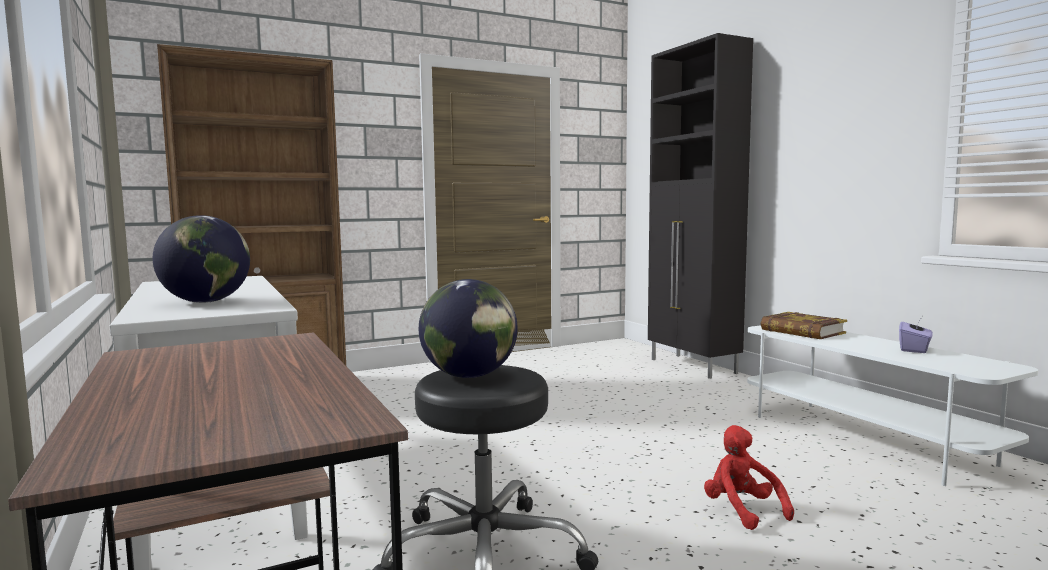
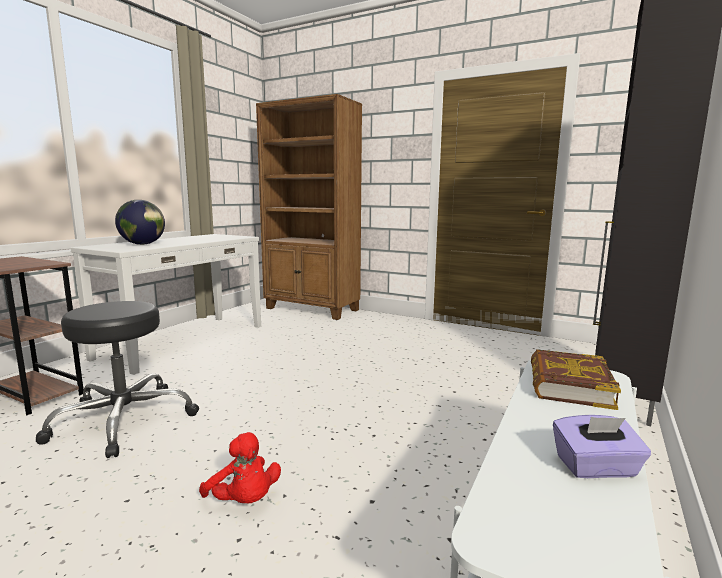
camera: 55 degrees right, 5 degrees up
(470, 376) = (115, 306): globe -> none
(742, 510) = (244, 501): red plush toy -> red plush toy turned 105 degrees clockwise

